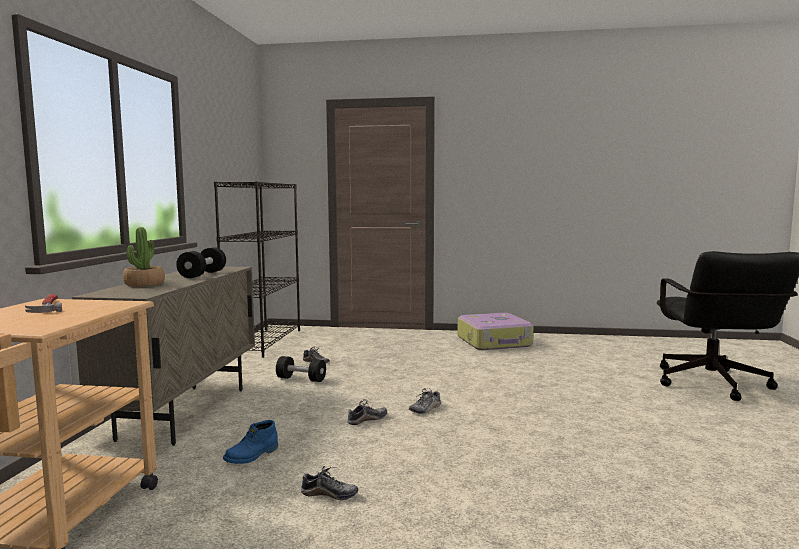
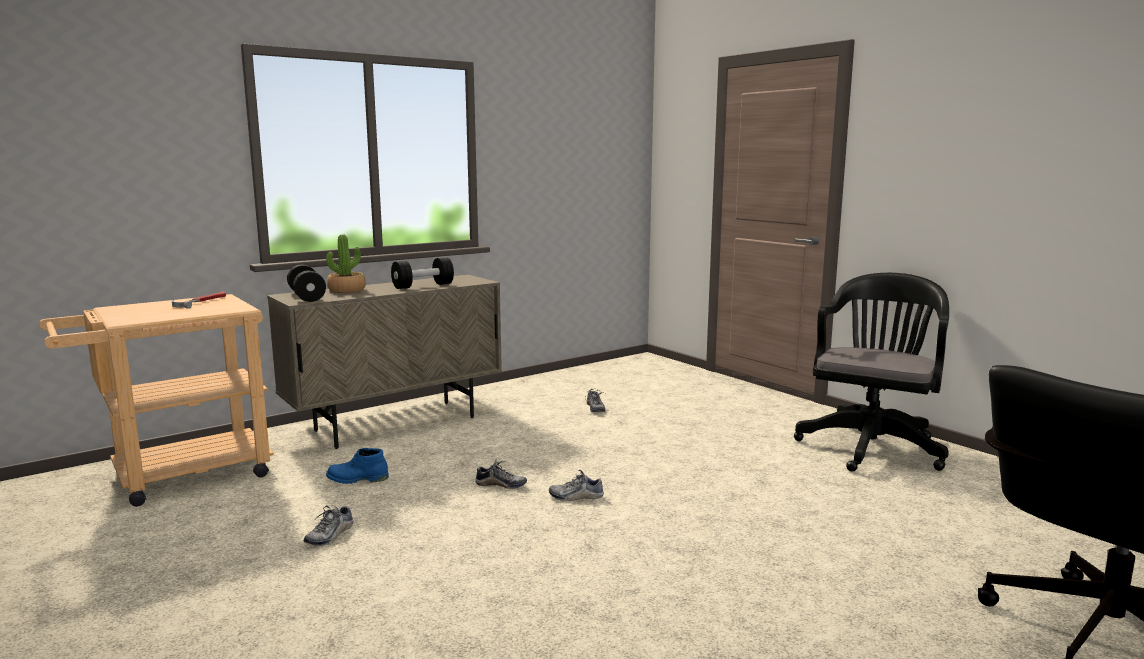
camera: 45 degrees right, 5 degrees up
(264, 342) = (599, 371): black bookcase -> none
(301, 379) = (542, 422): black dumbbell -> black dumbbell (307, 297)
(329, 494) = (330, 535): shoe -> shoe turned 60 degrees clockwise
(494, 341) = (872, 445): suitcase -> black office chair

